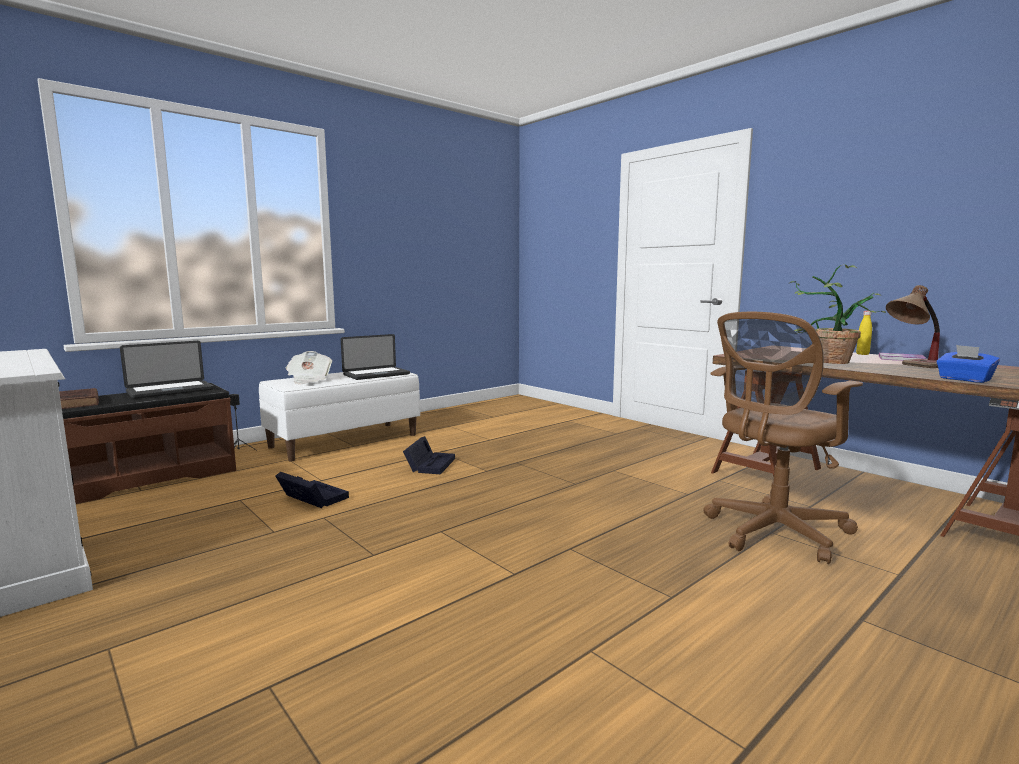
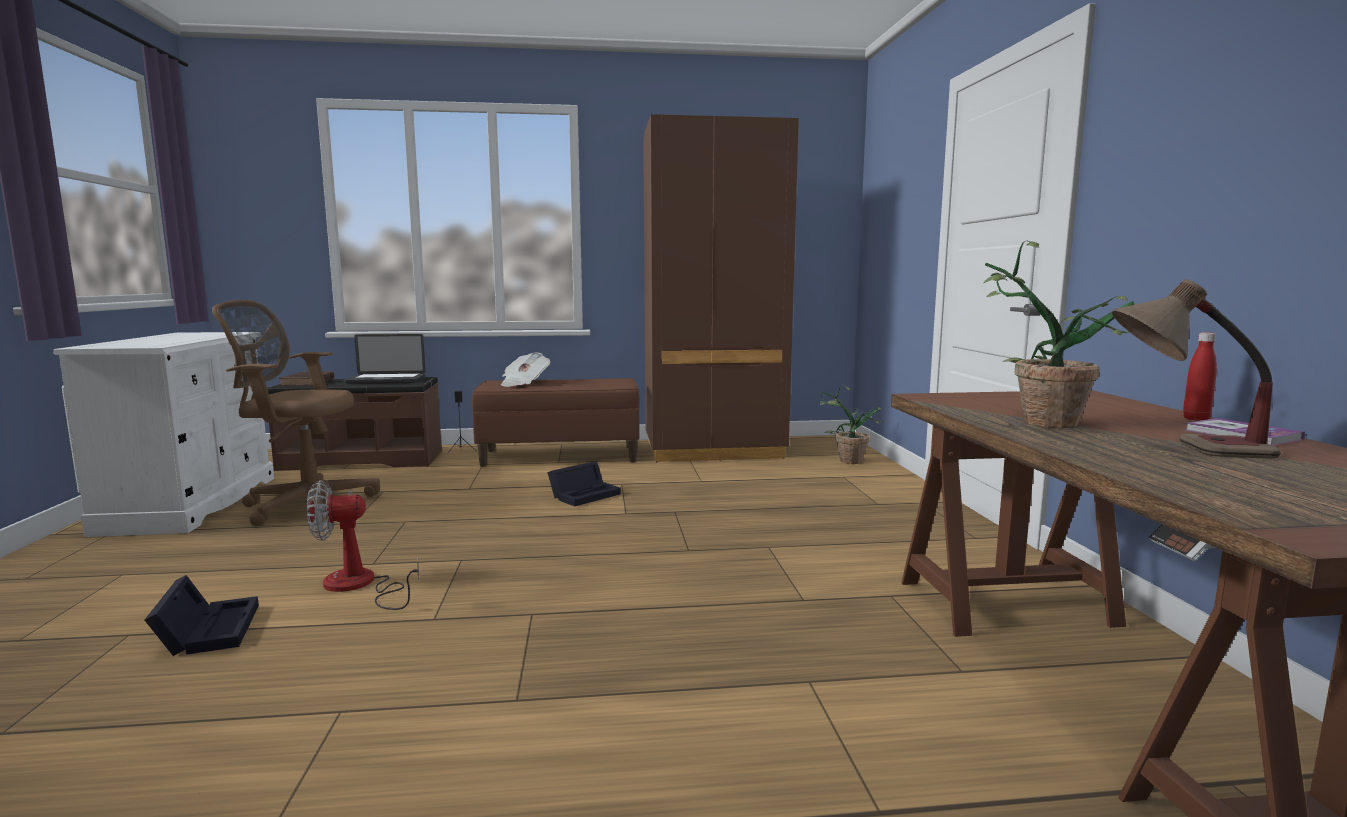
camera: 35 degrees right, 0 degrees up
(311, 498) = (430, 502): black storage box -> black storage box (208, 629)
(345, 440) = (560, 456): white bench -> brown bench
(376, 374) = (596, 385): laptop -> none
(403, 573) = (359, 586): none -> fan
(453, 417) = (713, 450): none -> brown wardrobe
(548, 411) = (844, 460): none -> potted plant
(772, 533) = (807, 683): brown office chair -> brown office chair (305, 506)
(862, 354) = (1196, 419): yellow bottle -> red bottle
(964, 379) = (1159, 481): blue tissue box -> none

